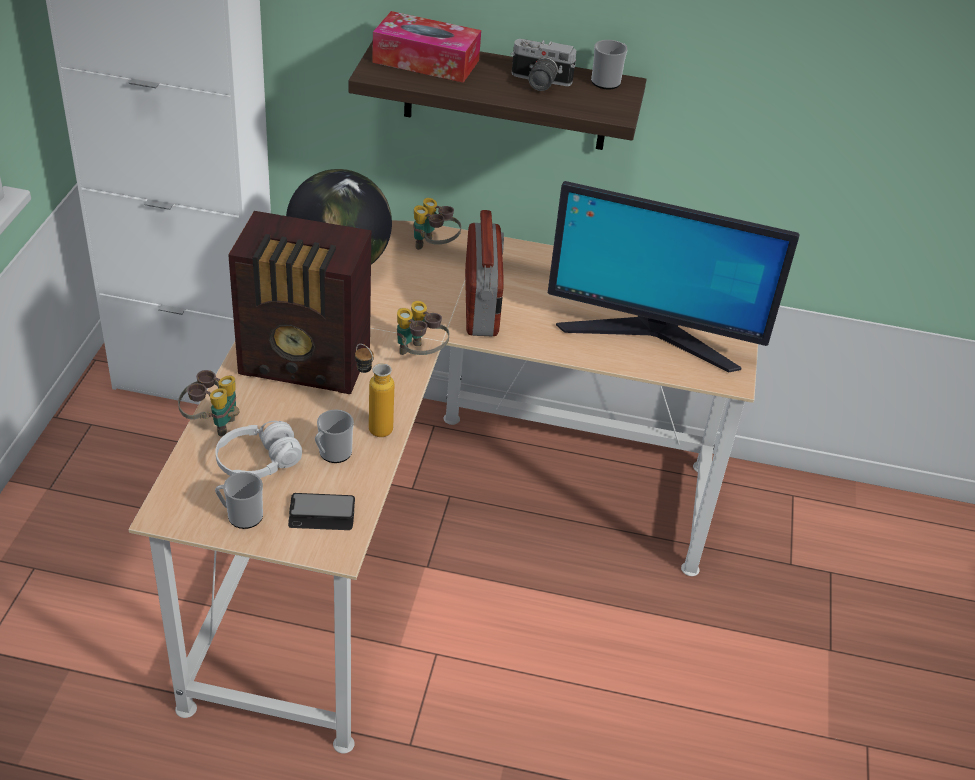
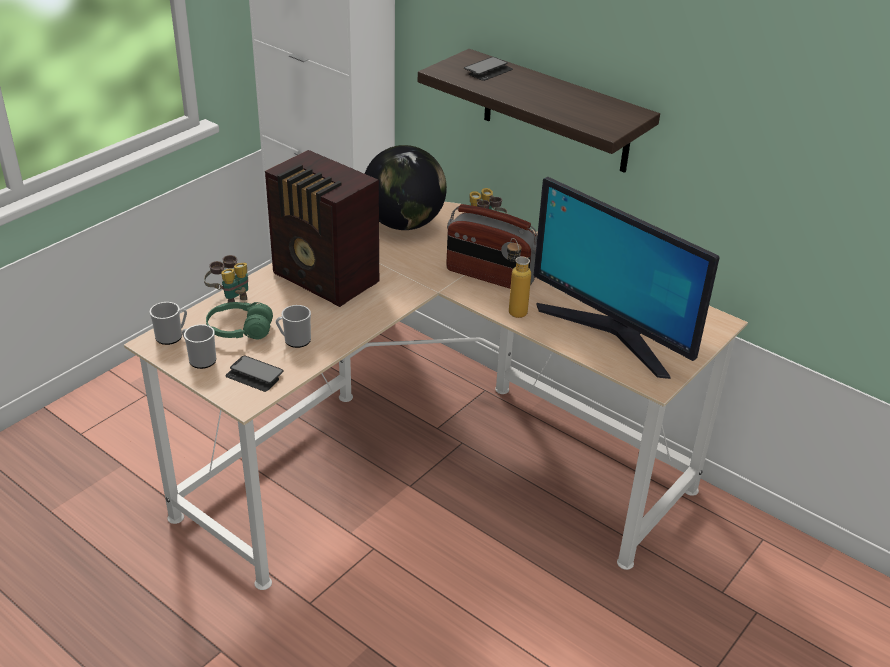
camera: 30 degrees right, 5 degrees down
(258, 462) = (240, 330): white headphones -> green headphones
(372, 425) = (338, 331): bottle -> bottle (514, 309)
(419, 356) = (412, 296): binoculars -> none
(426, 61) = (488, 70): tissue box -> phone
(482, 305) = (489, 276): radio -> radio turned 90 degrees clockwise
(538, 83) = (563, 99): camera -> none
(608, 81) = (624, 108): mug -> mug (172, 336)

